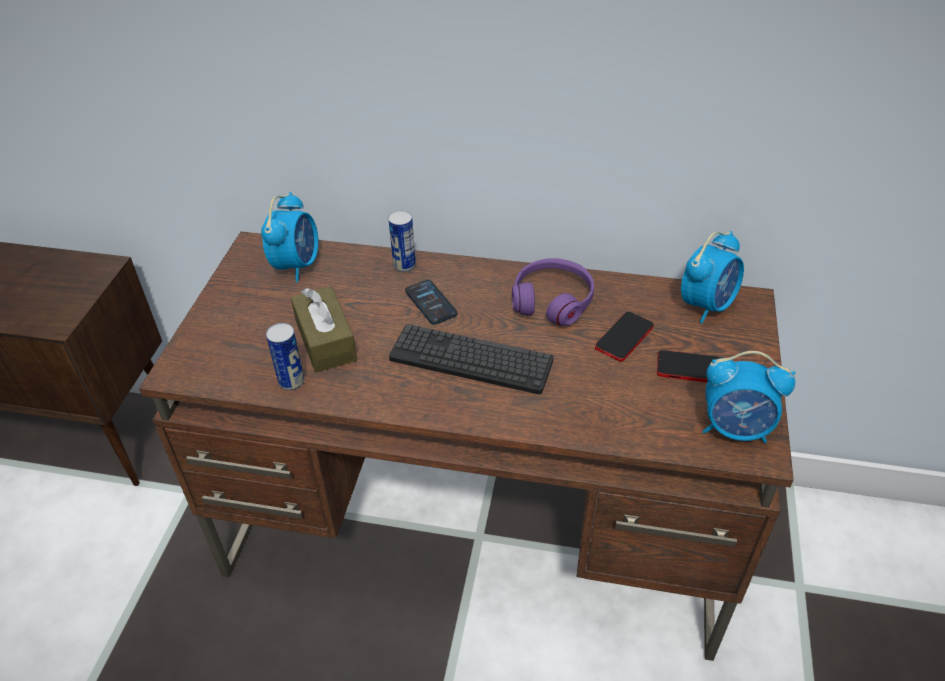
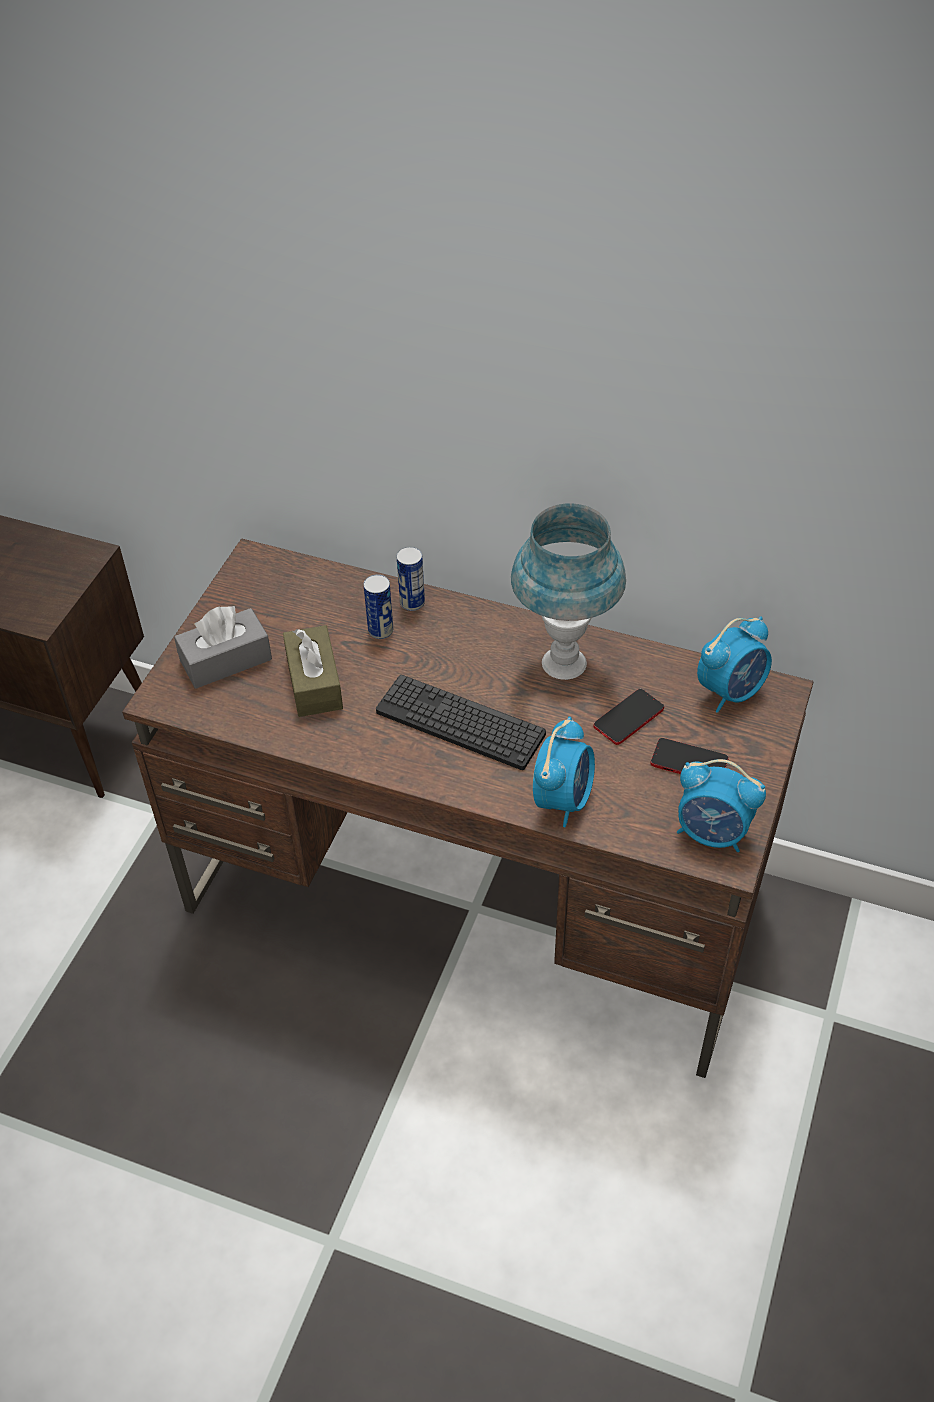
camera: 10 degrees right, 5 degrees up
(238, 331) = (226, 660): none -> grey tissue box
(291, 381) = (273, 723): can -> can (380, 631)
(297, 265) = (296, 588): alarm clock -> alarm clock (563, 799)
(431, 303) = (432, 652): phone -> none
(552, 300) = (563, 664): purple headphones -> blue table lamp

